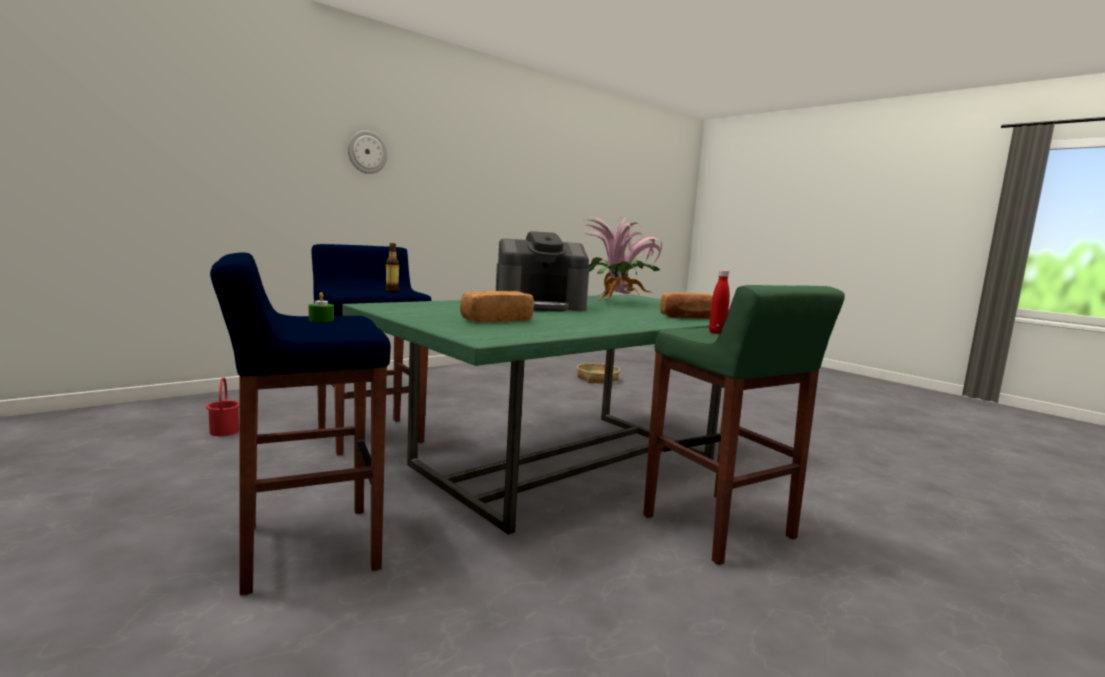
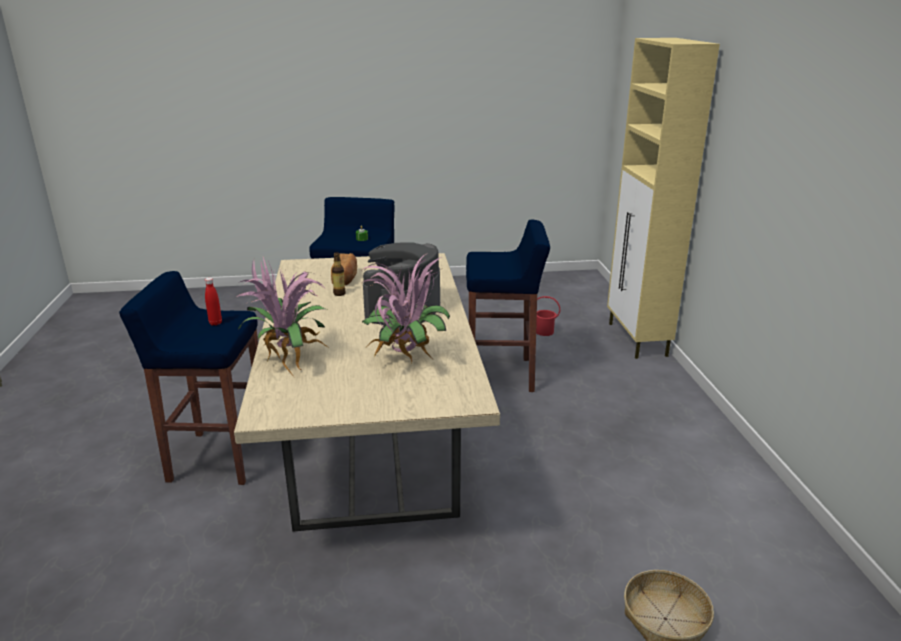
camera: 125 degrees right, 15 degrees up
(237, 396) = (637, 340): none -> beige cabinet
(367, 152) = (765, 139): wall clock -> none
(392, 291) = (492, 267): bottle -> bottle (339, 293)
(571, 462) = (373, 443): green dining table -> beige dining table
(690, 317) = (290, 358): bread -> potted plant
(719, 528) = (217, 458): green stool -> blue stool

